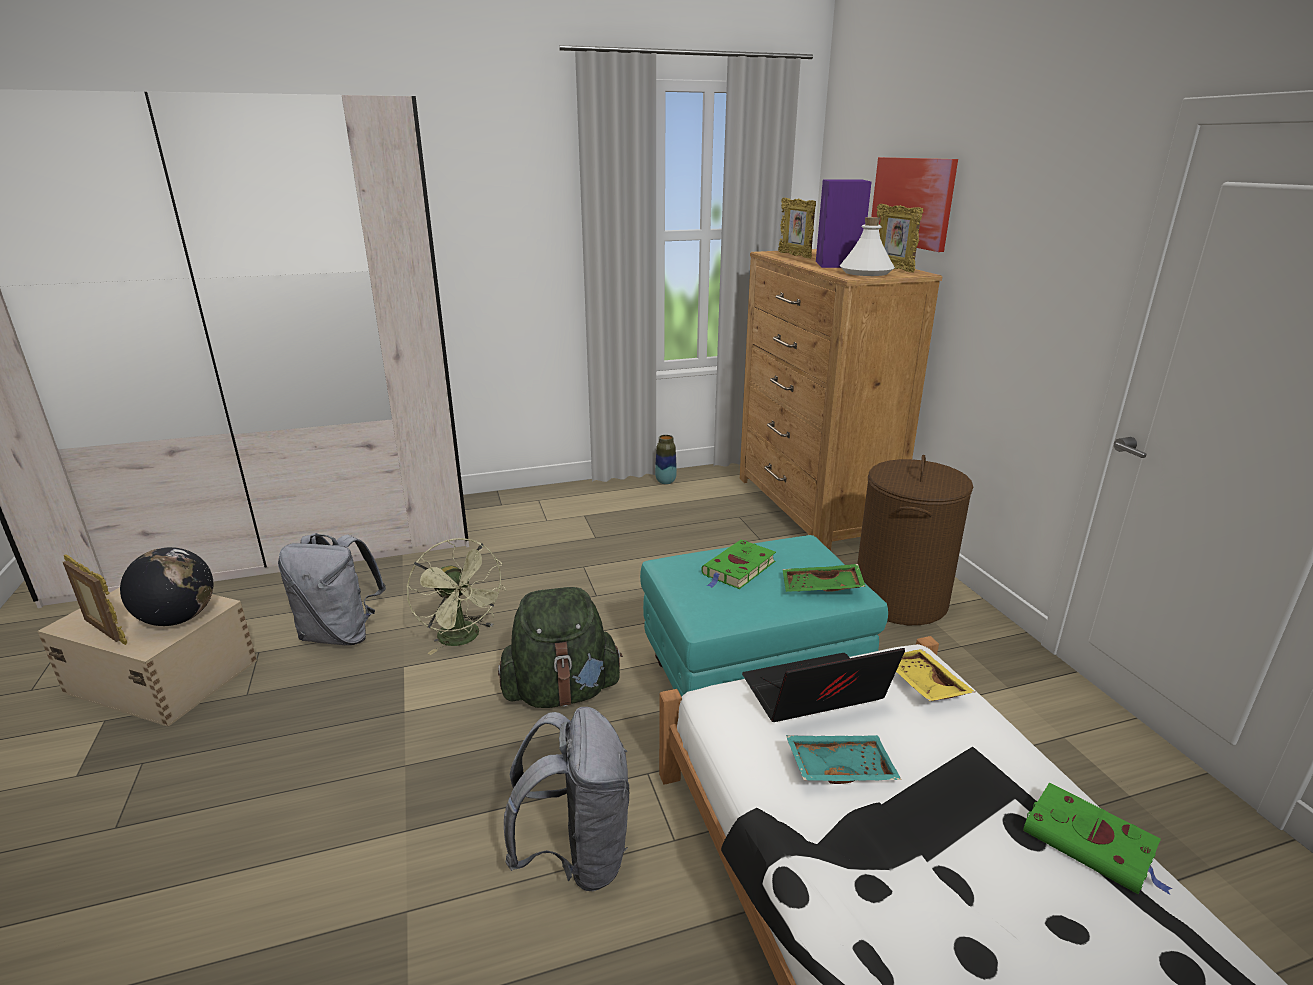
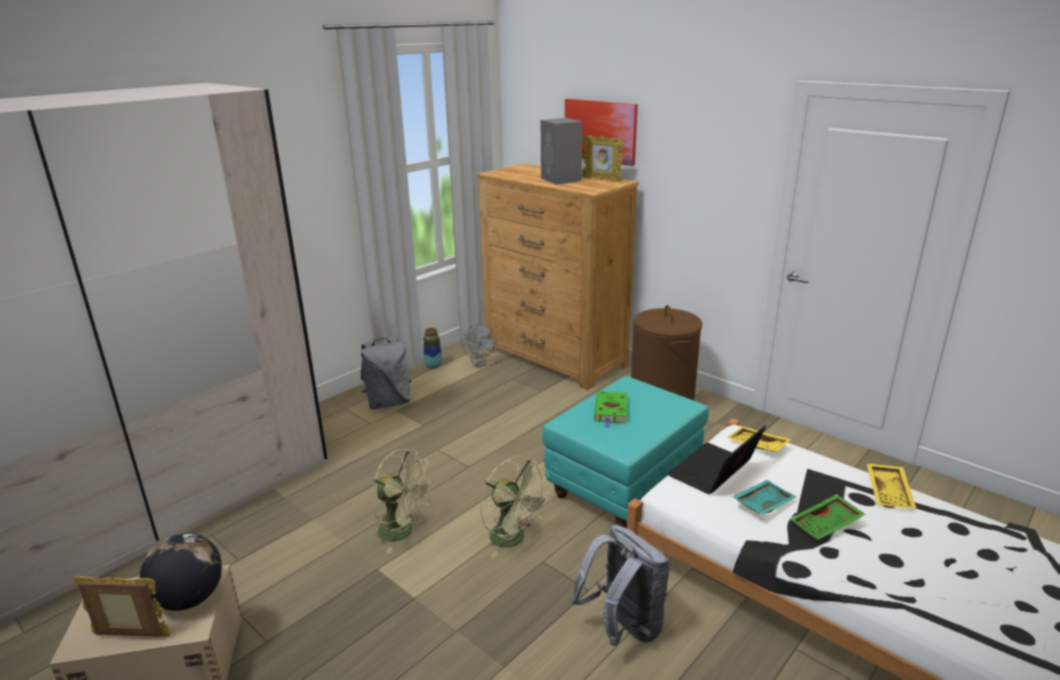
camera: 30 degrees left, 0 degrees up
(341, 634) = (295, 567): grey backpack -> grey backpack (388, 402)
(562, 692) = (514, 539): green backpack -> green fan
(717, 491) = (479, 364): none -> grey fan
(795, 256) = (517, 174): picture frame -> none
(821, 588) = (669, 407): green tray -> green tray (826, 525)
(838, 264) = (561, 180): purple speaker -> grey speaker
(866, 272) = (592, 185): white bottle -> none
(1092, 844) = (890, 492): green book -> yellow tray

